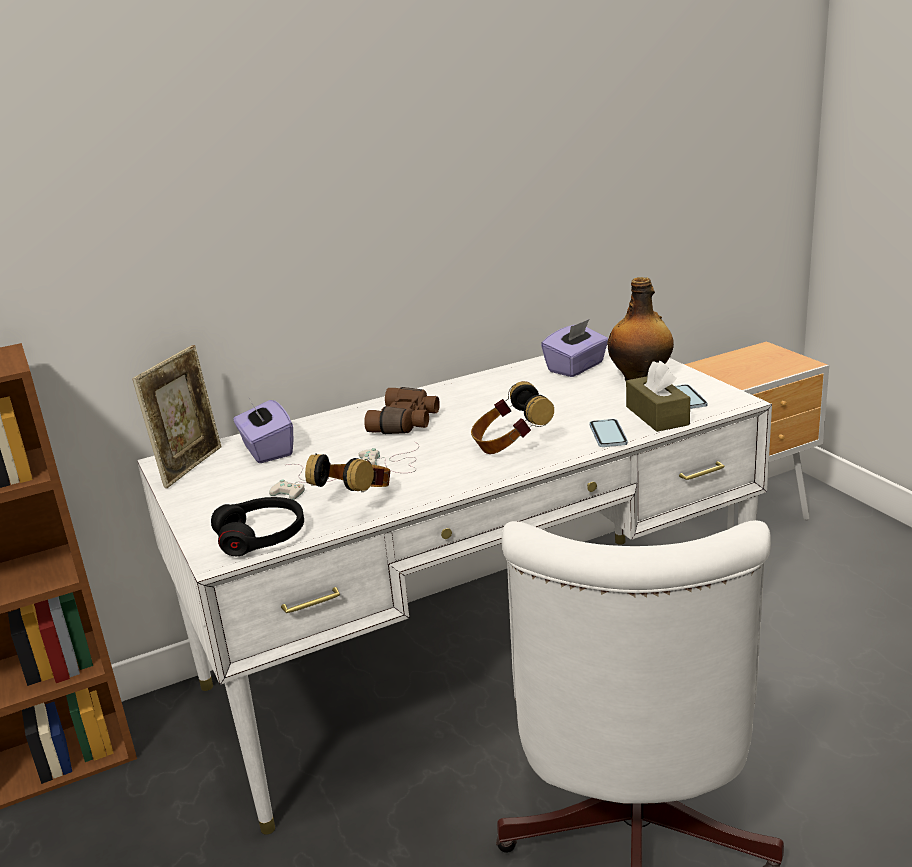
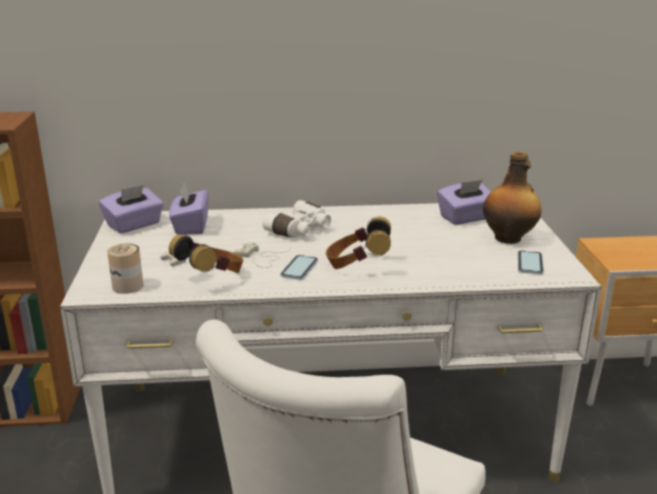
camera: 20 degrees right, 0 degrees up
(191, 466) = (134, 225): picture frame -> purple tissue box
(261, 536) = (127, 286): black headphones -> can
(407, 423) = (301, 230): brown binoculars -> white binoculars
(608, 435) = (439, 277): phone -> phone (299, 269)
(657, 416) = (493, 272): brown tissue box -> none

